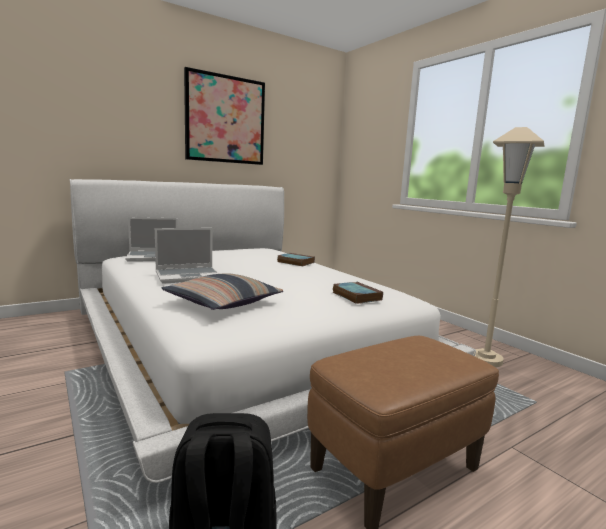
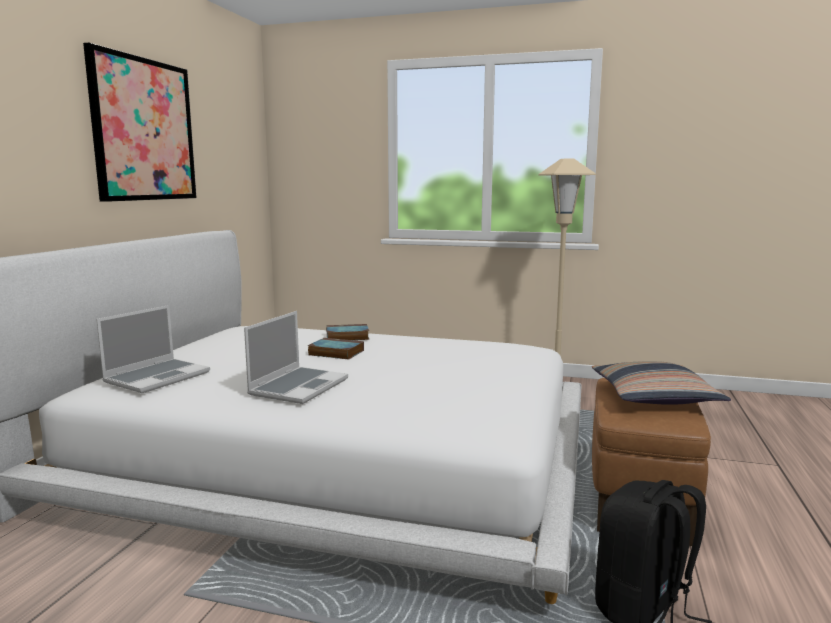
camera: 40 degrees left, 0 degrees up
(223, 302) = (428, 401): pillow -> pillow (654, 397)
(355, 296) = (502, 357): book -> book (334, 352)

